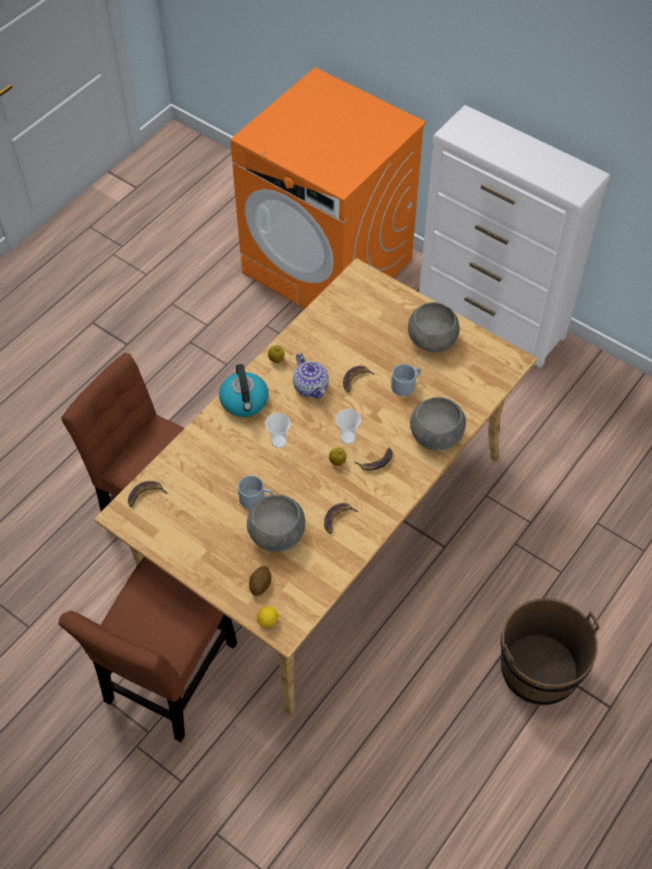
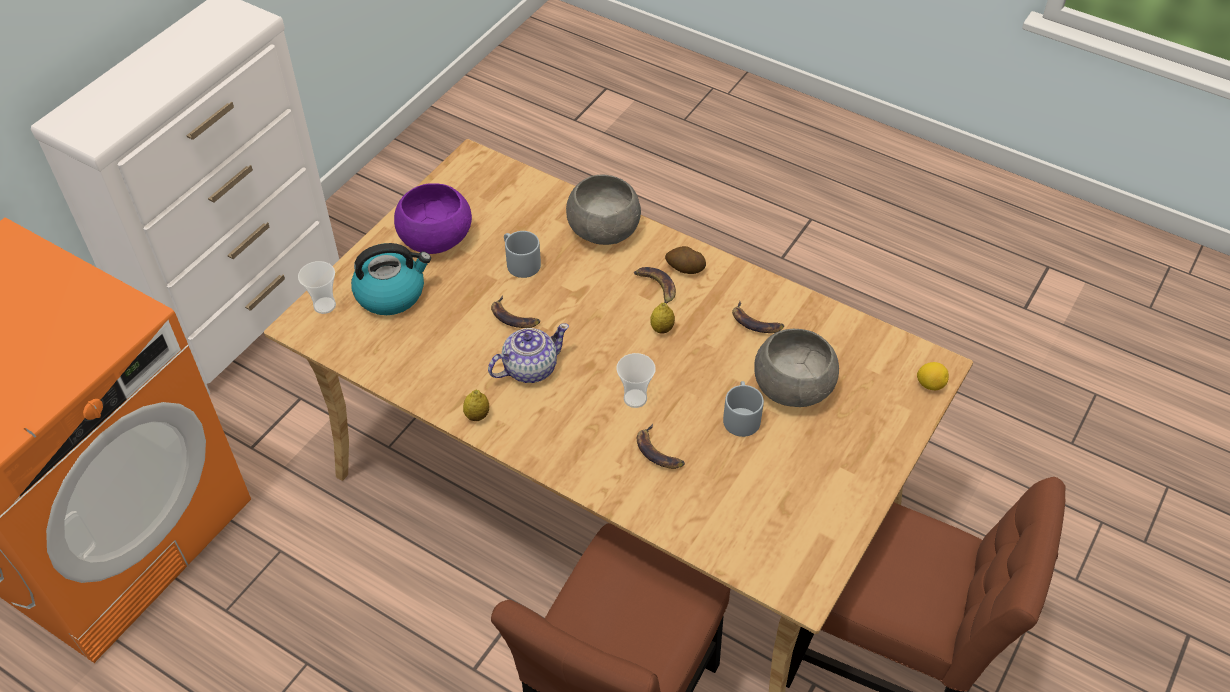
camera: 95 degrees left, 5 degrees down
(145, 495) = (760, 561): banana -> banana (658, 452)
(245, 402) = (564, 448): kettle -> kettle (391, 293)
(260, 584) = (878, 398): potato -> potato (685, 268)
(347, 437) = (618, 320): cup -> cup (324, 305)
(432, 339) = (436, 237): grey bowl -> purple bowl
(539, 670) = (781, 274): brown bucket -> none

